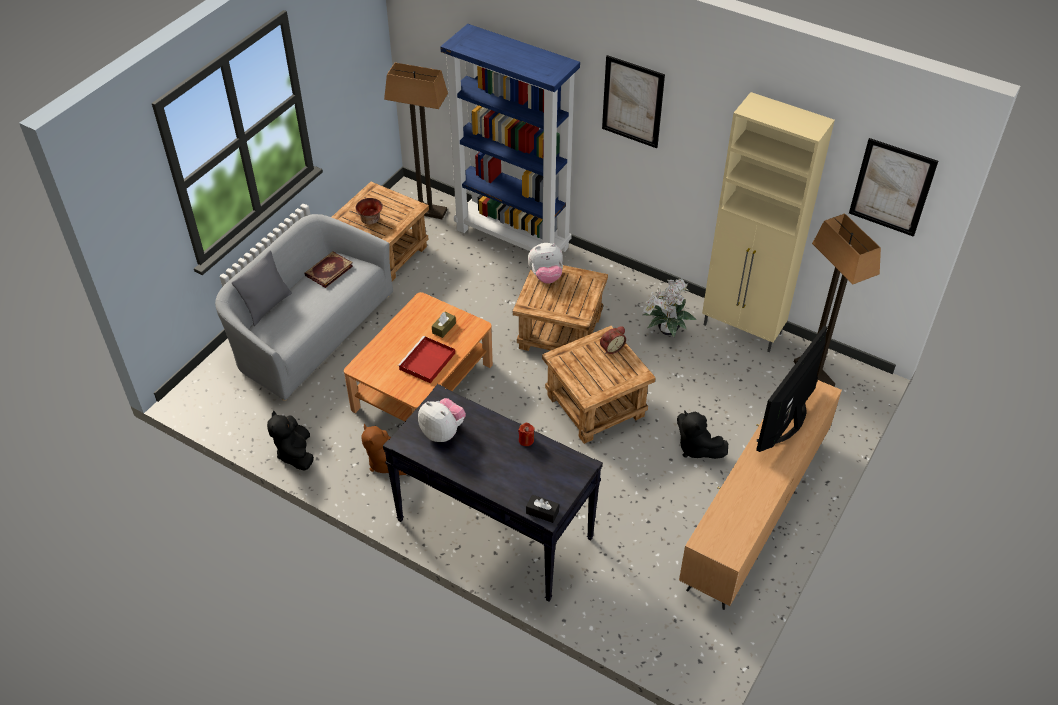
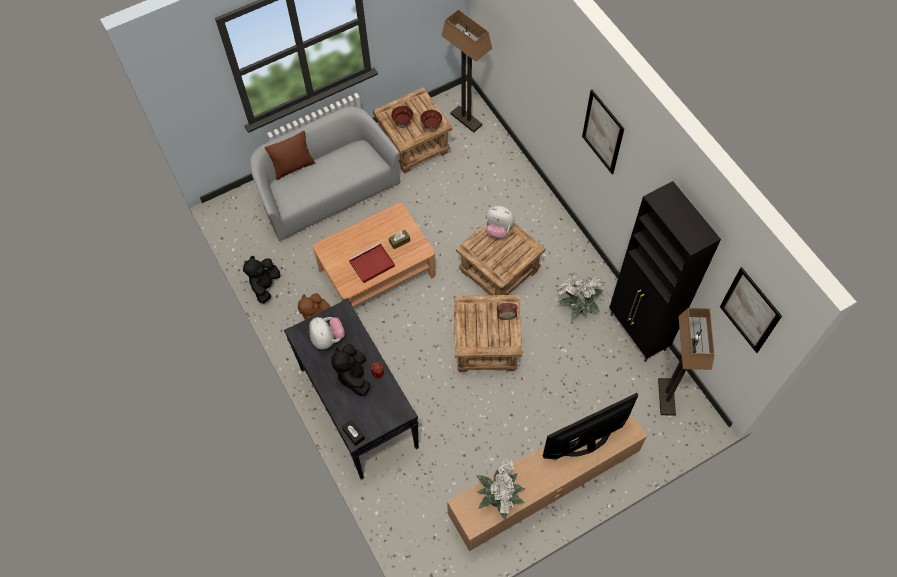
camera: 30 degrees right, 15 degrees up
(267, 306) = (293, 167): grey pillow -> brown pillow
(328, 270) = (350, 154): book -> none
(405, 213) = (431, 127): none -> bowl
(513, 238) = (515, 173): blue bookcase -> none
(696, 448) = (535, 415): black plush toy -> black plush toy (353, 375)
(738, 514) = (499, 496): none -> potted plant
(743, 330) = (638, 333): beige cabinet -> black cabinet

